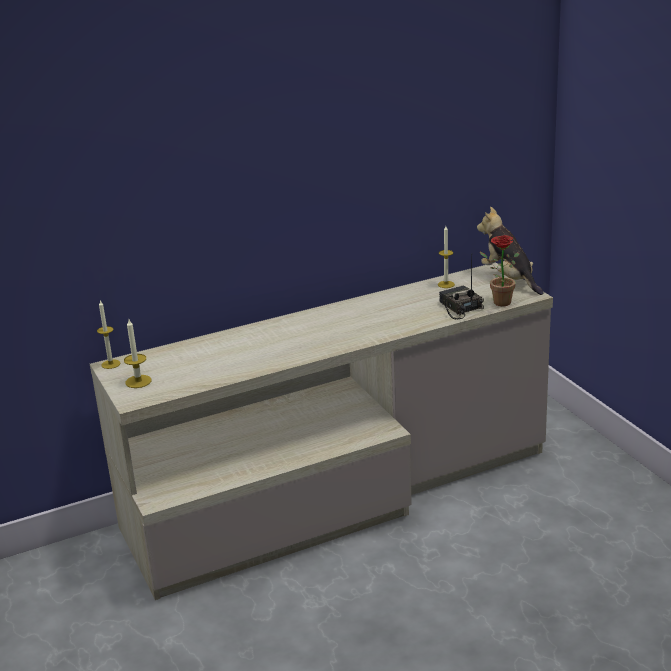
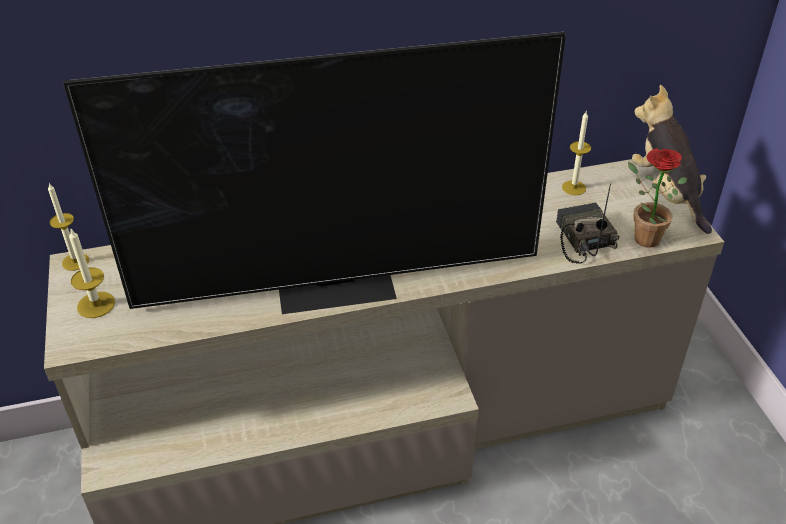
camera: 10 degrees right, 15 degrees up
(302, 350) = (338, 284): none -> television

